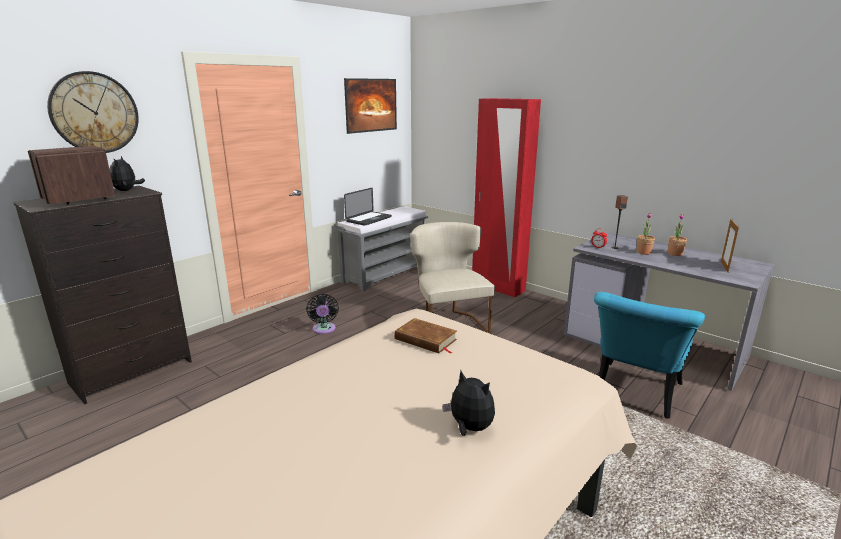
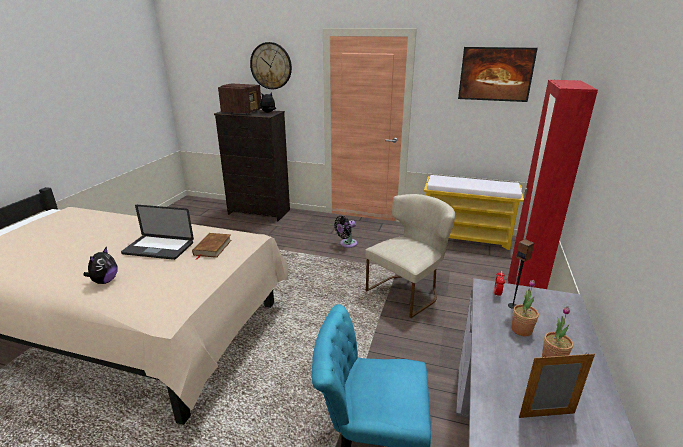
camera: 65 degrees right, 5 degrees up
(369, 219) = (454, 181): laptop -> laptop (158, 248)
(385, 274) = (466, 237): grey bench -> yellow bench

